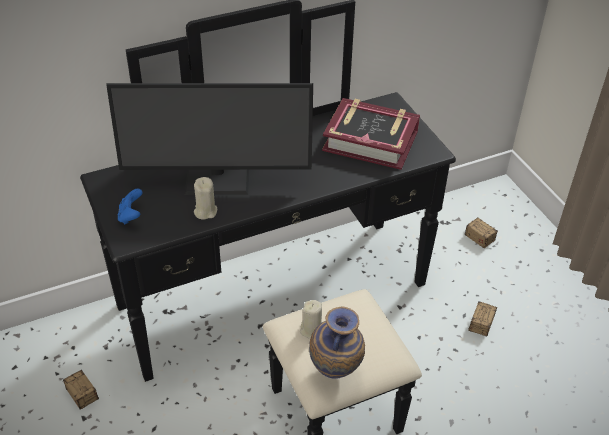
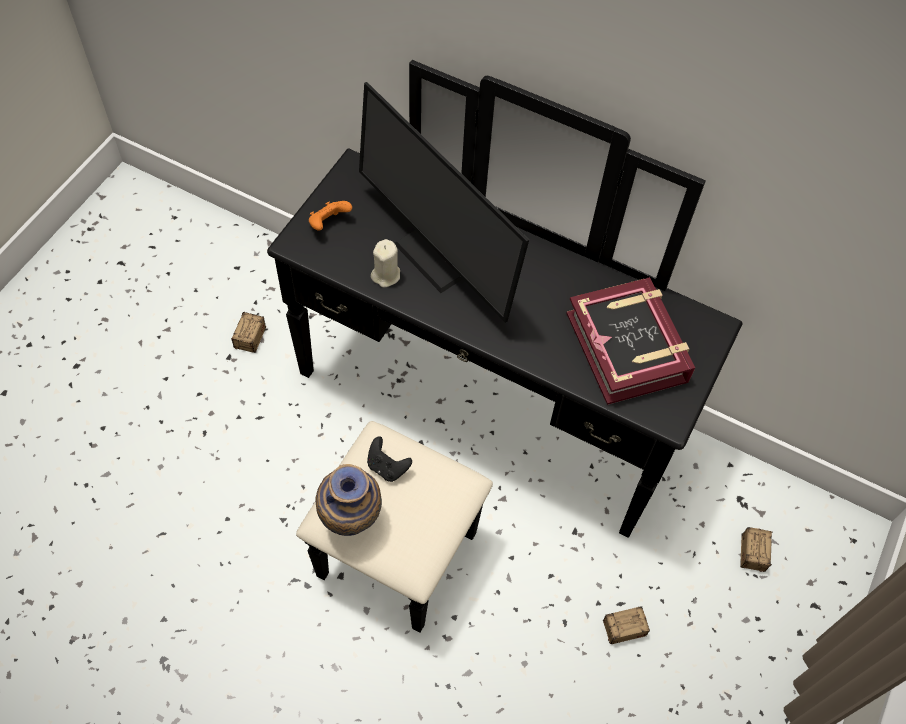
camera: 50 degrees right, 15 degrees up
(131, 216) = (328, 223): blue game controller -> orange game controller
(312, 330) = (387, 467): beige candle -> black game controller

